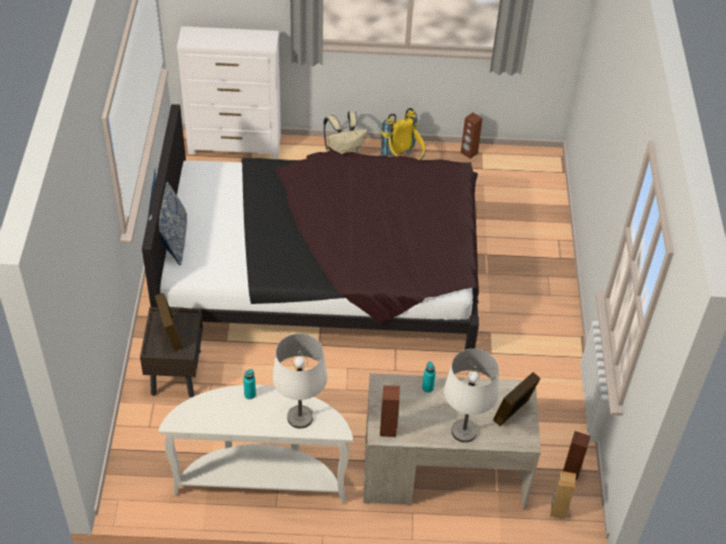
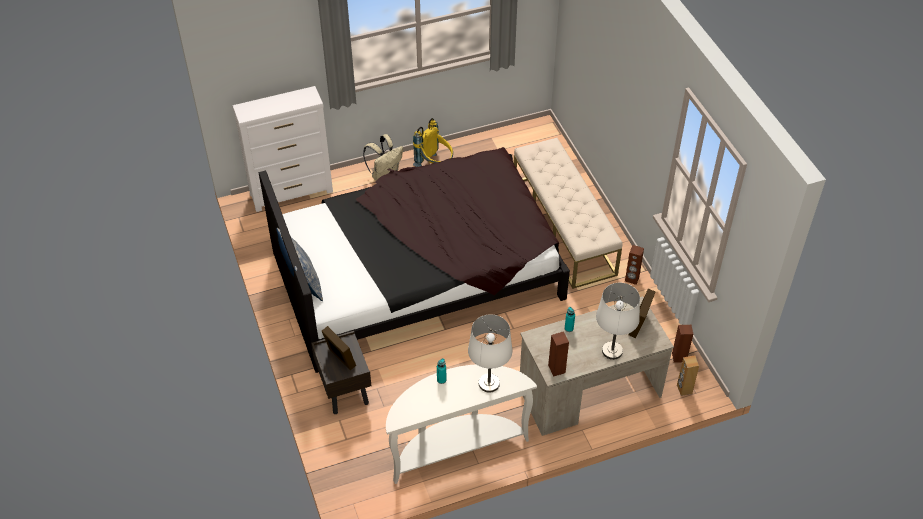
camera: 20 degrees left, 0 degrees up
(469, 153) = (481, 141): brown speaker -> brown speaker (632, 279)
(511, 276) = (563, 227): none -> beige bench

